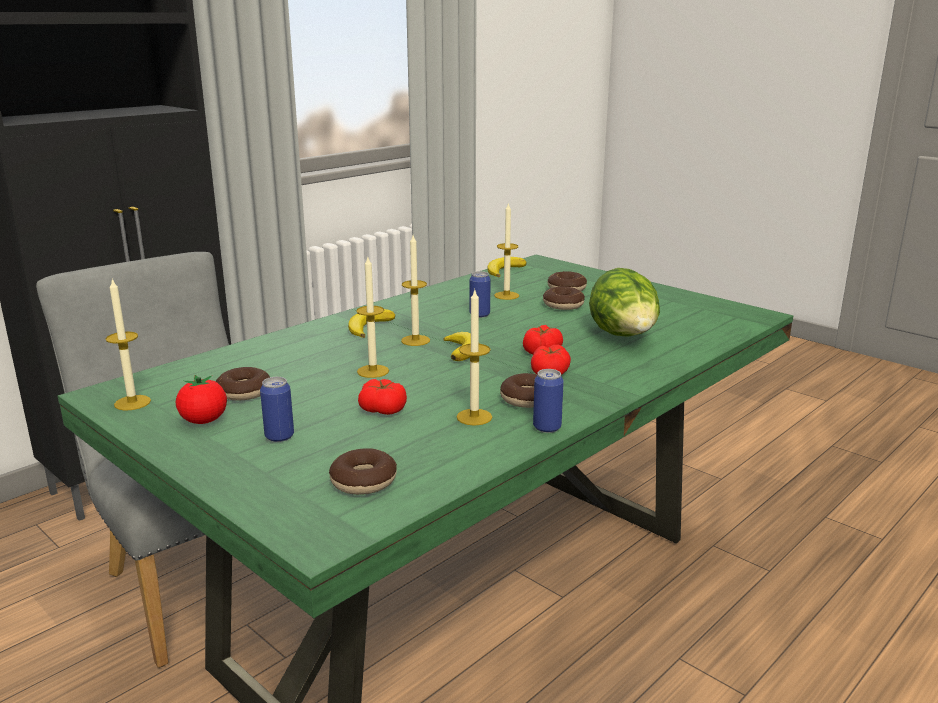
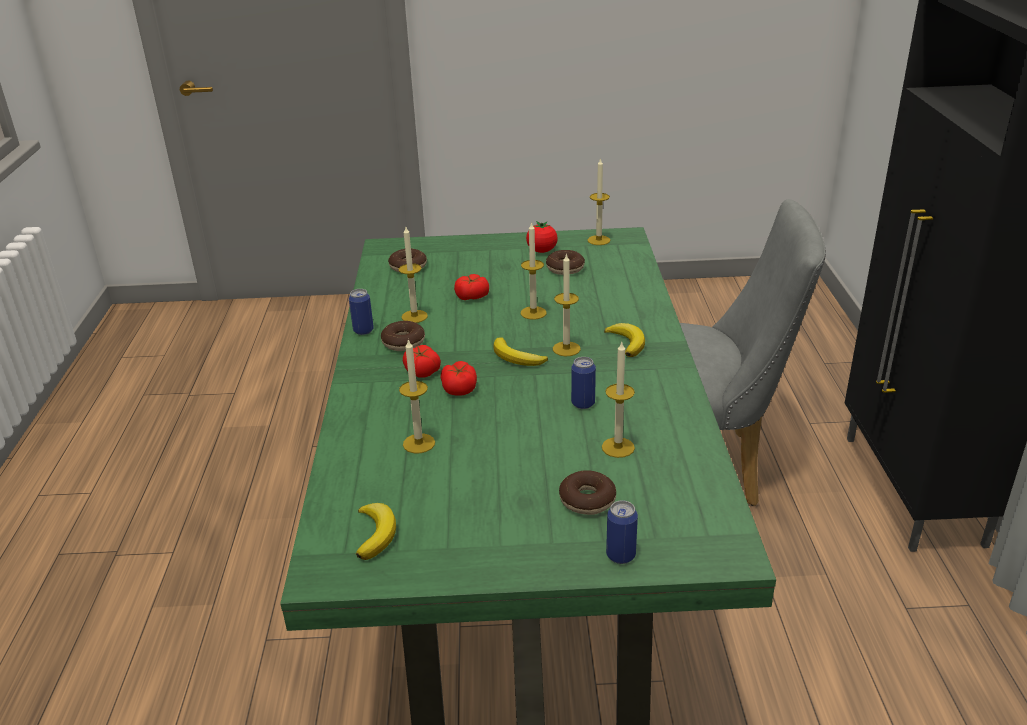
camera: 135 degrees right, 10 degrees up
(279, 436) = (489, 262): can -> can (620, 555)
(504, 270) = (717, 499): banana -> banana (375, 533)
(563, 305) = (541, 463): donut -> none
(624, 337) = (419, 443): lettuce -> candle

